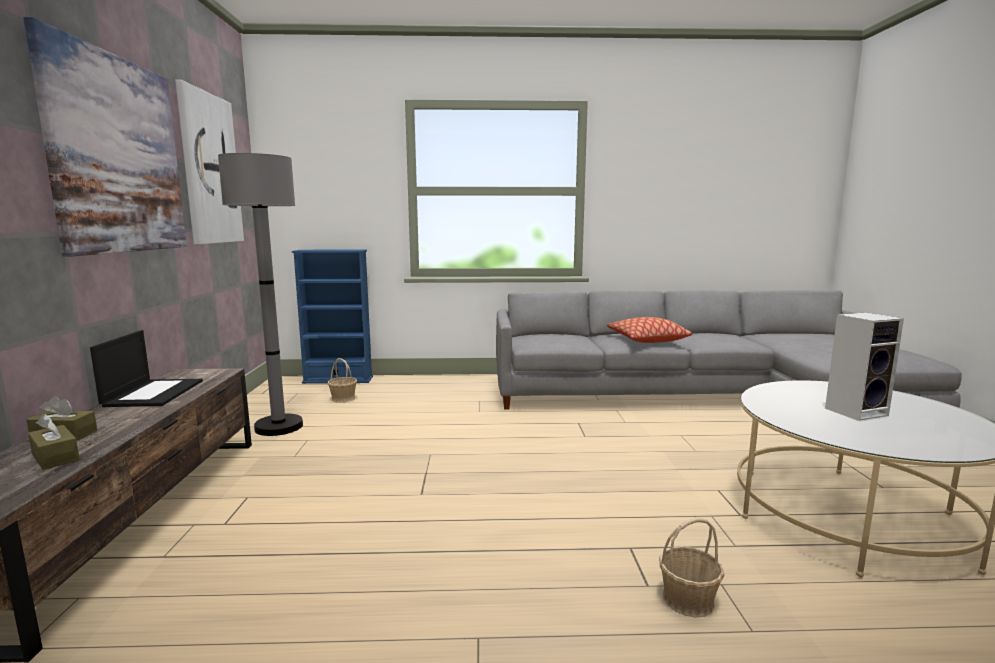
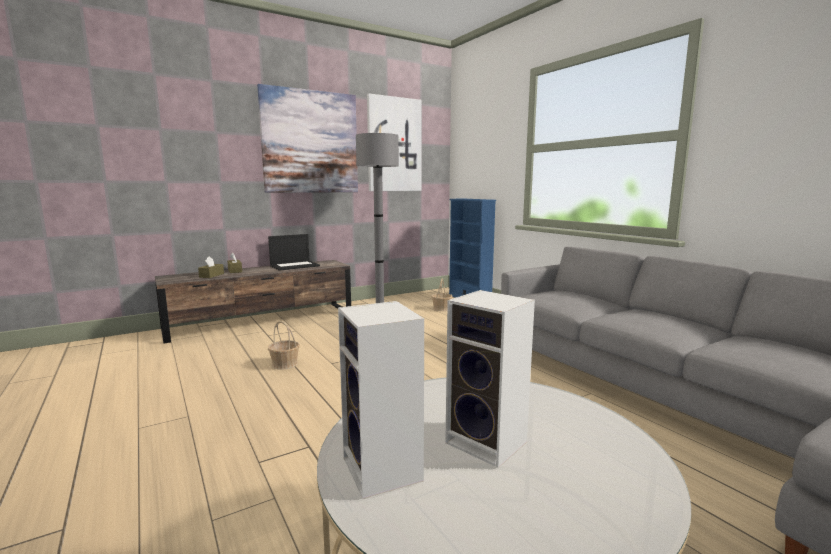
camera: 60 degrees right, 0 degrees up
(647, 339) = (657, 324): pillow -> none
(688, 599) = (246, 483): basket -> basket (285, 364)
(902, 440) = (384, 470): none -> speaker

